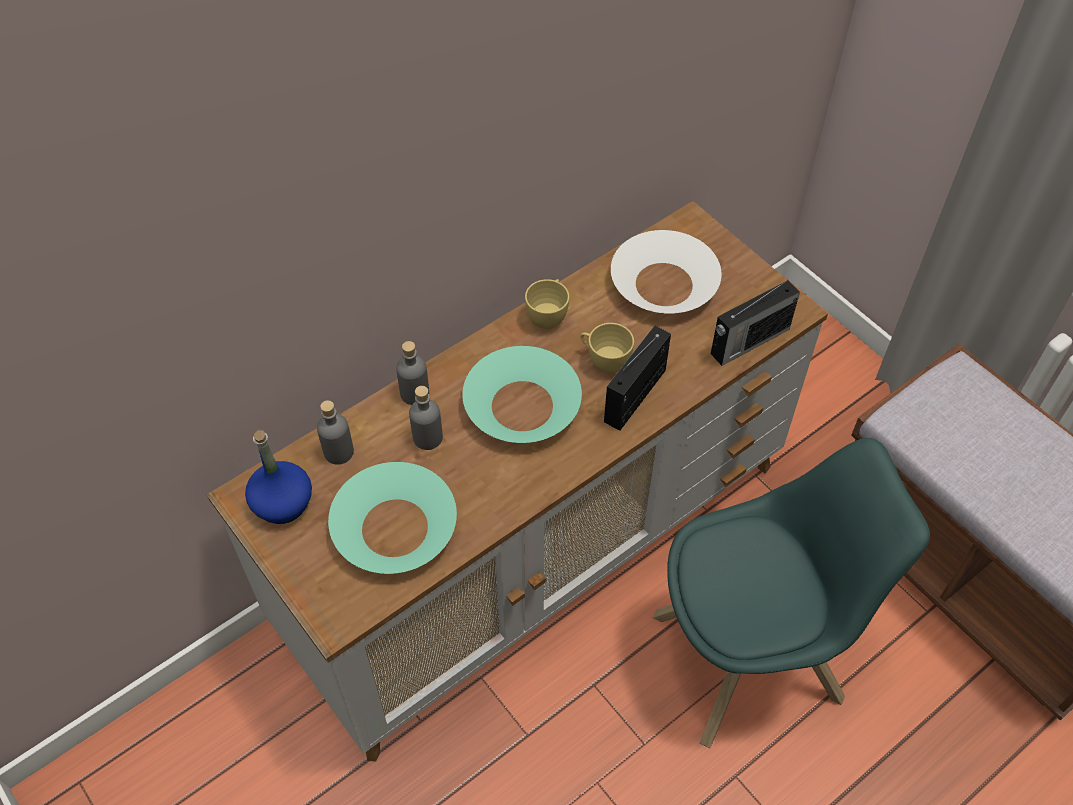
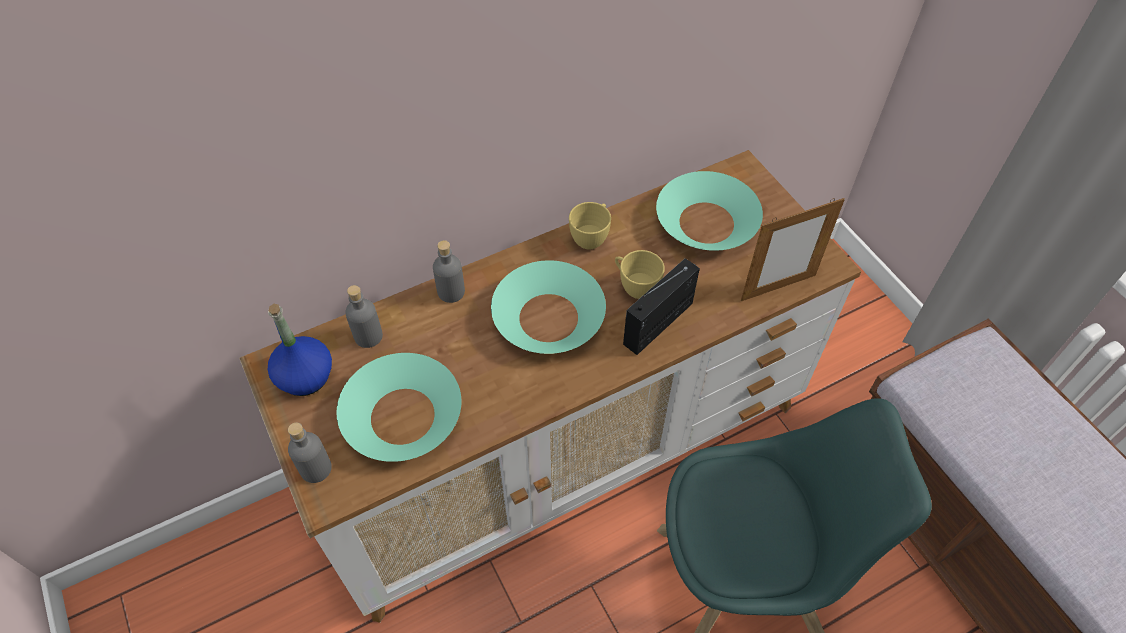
camera: 10 degrees right, 0 degrees up
(427, 437) = (453, 334): grey bottle -> grey bottle (316, 468)
(664, 283) = (706, 222): white bowl -> turquoise bowl
(748, 342) = (778, 287): radio -> picture frame

